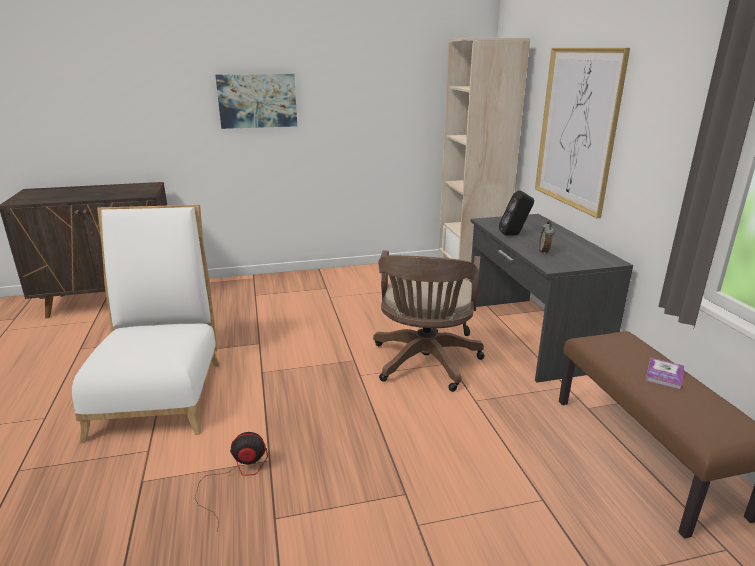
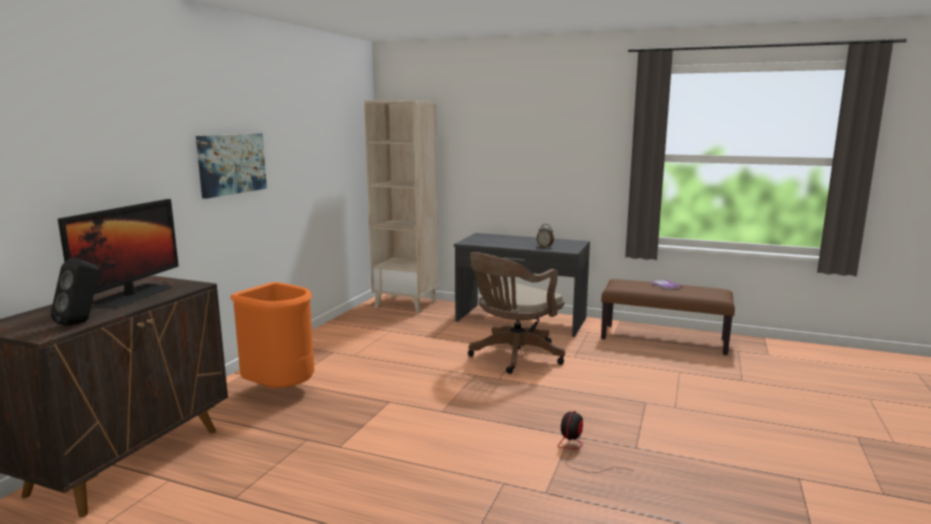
camera: 55 degrees left, 10 degrees down
(108, 191) = (131, 295): none -> monitor
(160, 392) = (412, 462): white chair -> none
(242, 298) = (281, 389): none -> orange trash can
(425, 364) = (513, 356): brown office chair -> brown office chair turned 90 degrees clockwise
(514, 235) = (505, 244): black speaker -> black speaker (82, 322)
(577, 129) = (506, 163): picture -> none

